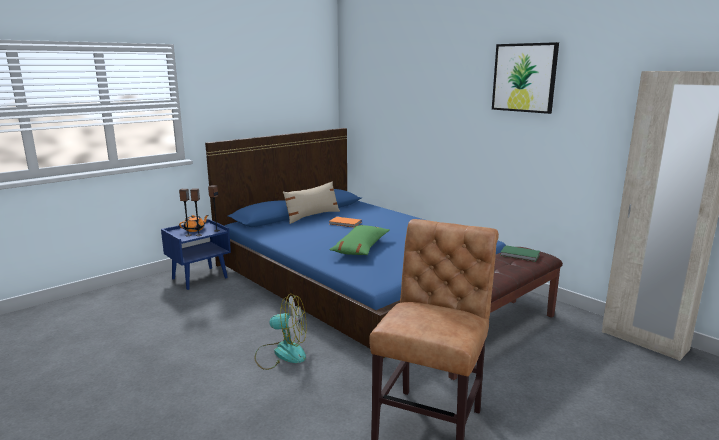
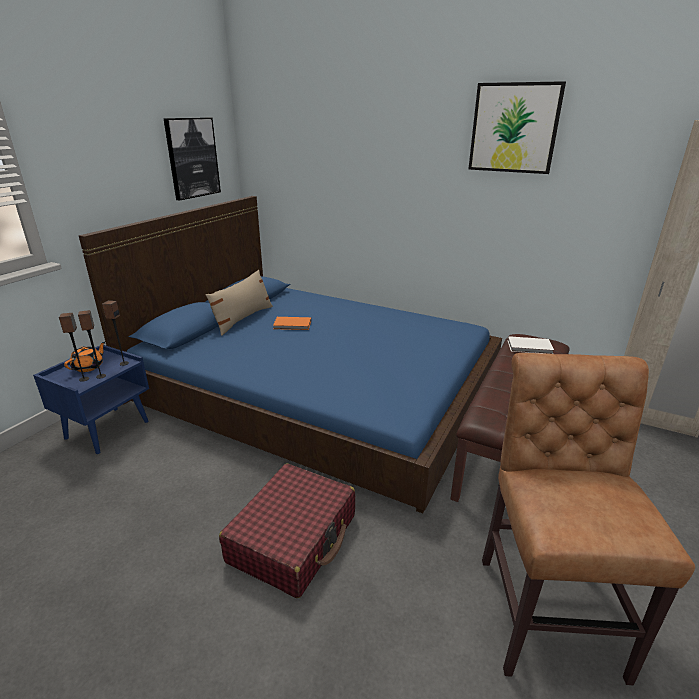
camera: 20 degrees left, 10 degrees up
(281, 353) = (293, 538): fan -> red suitcase
(299, 98) = (192, 158): none -> picture
(360, 248) = (341, 363): green pillow -> none
(520, 255) = (530, 347): green book -> white book

